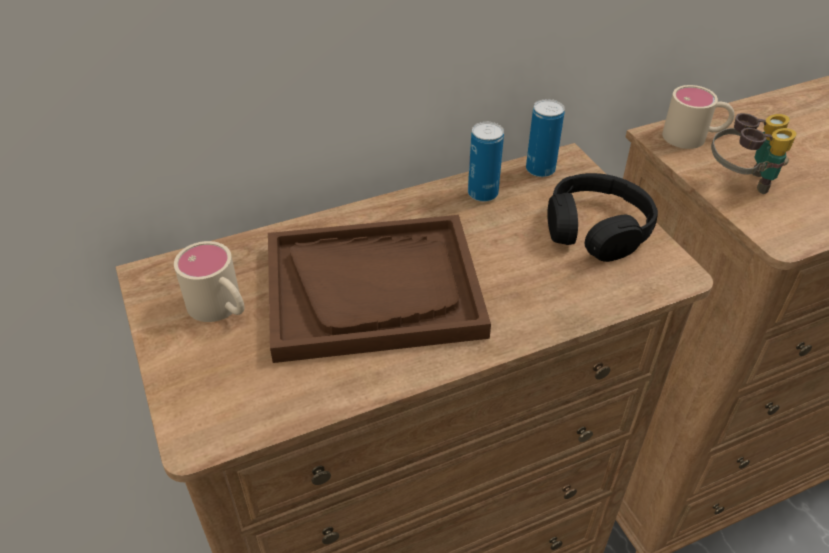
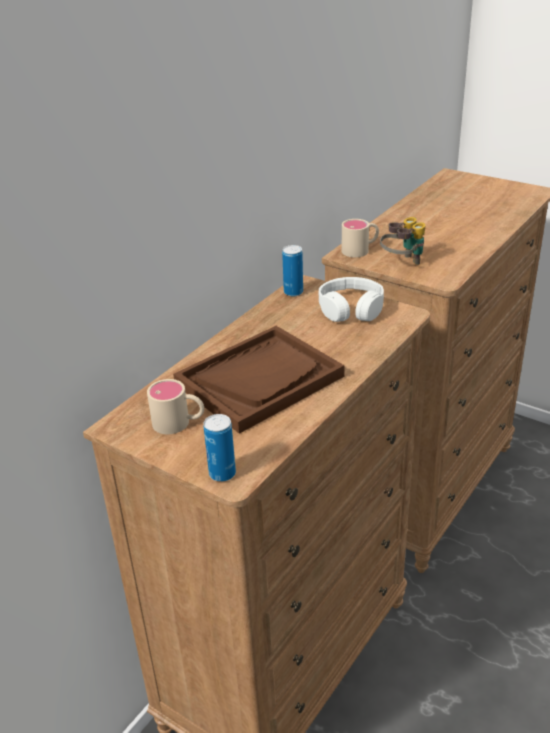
camera: 30 degrees left, 10 degrees down
(482, 193) = (273, 314): can -> can (222, 474)
(596, 229) = (351, 309): black headphones -> white headphones

